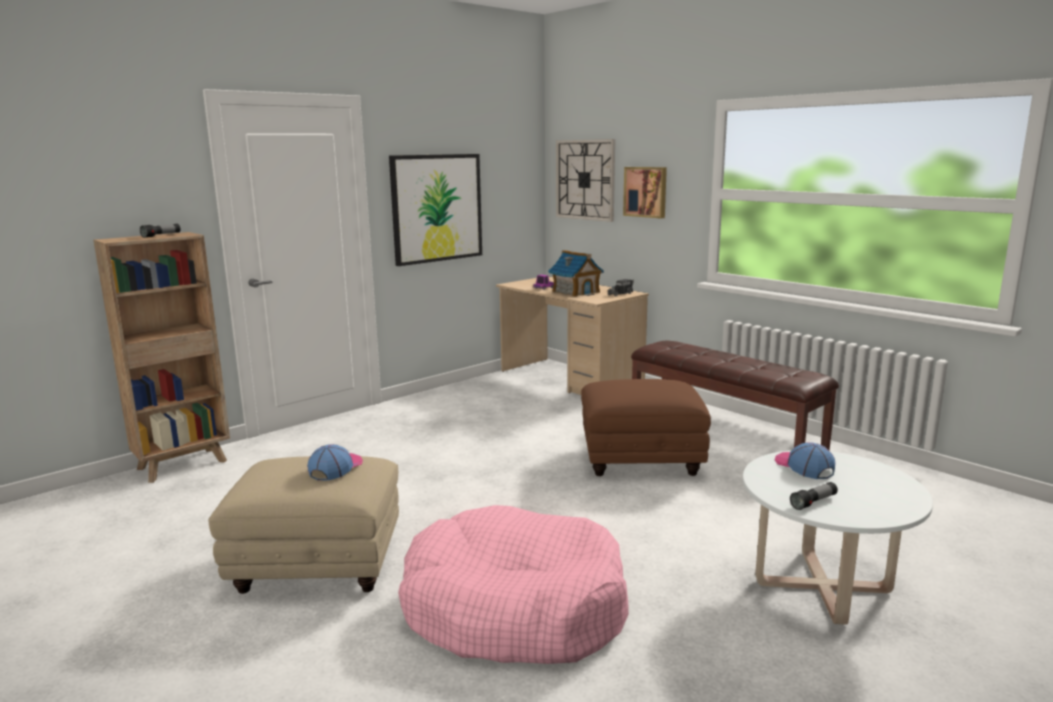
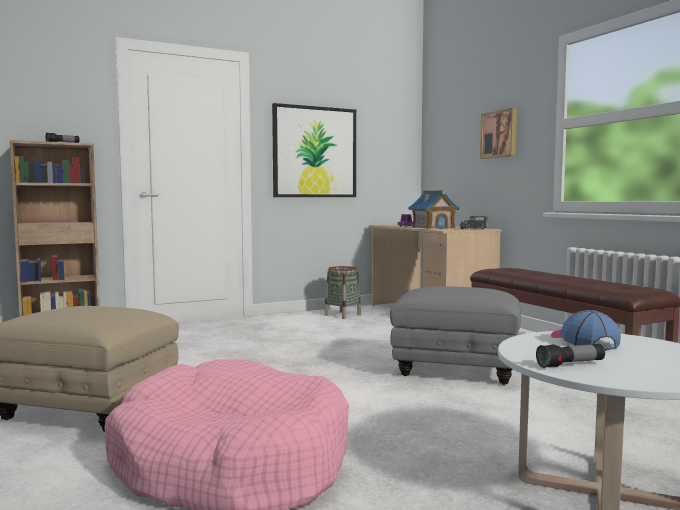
camera: 15 degrees right, 10 degrees down
(335, 468) = (106, 310): cap -> none
(480, 391) = (342, 315): none -> basket
(585, 180) = (451, 133): wall clock -> none
(639, 461) = (454, 369): brown ottoman -> grey ottoman

